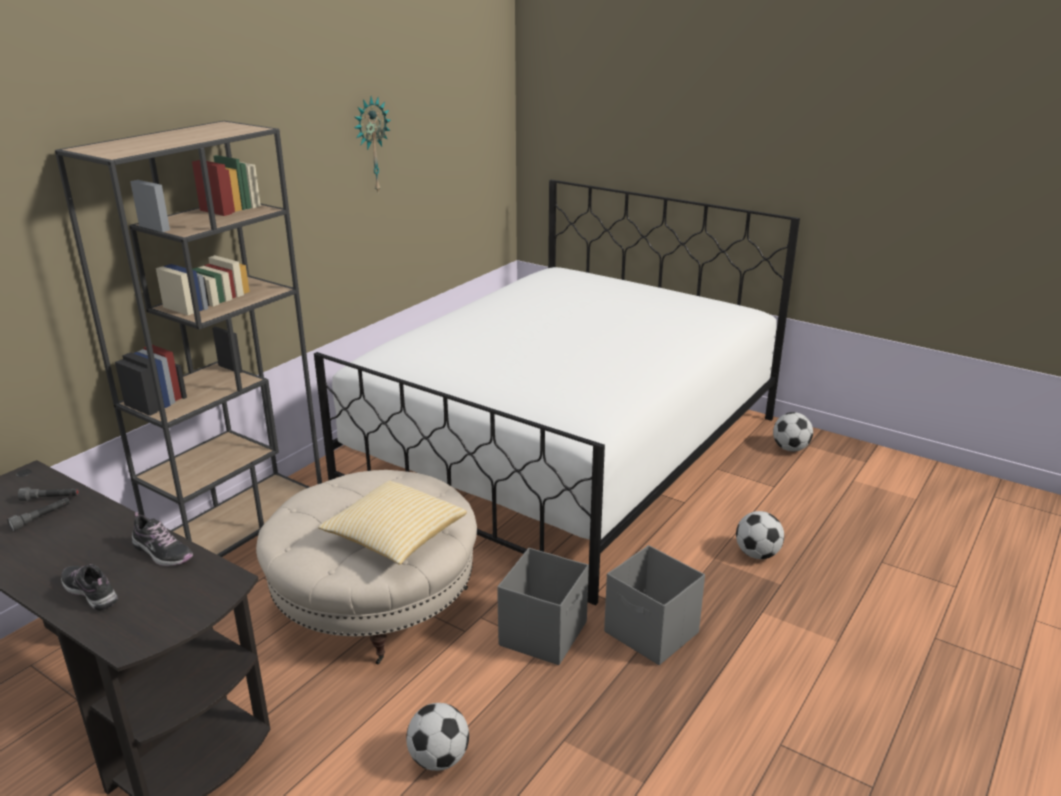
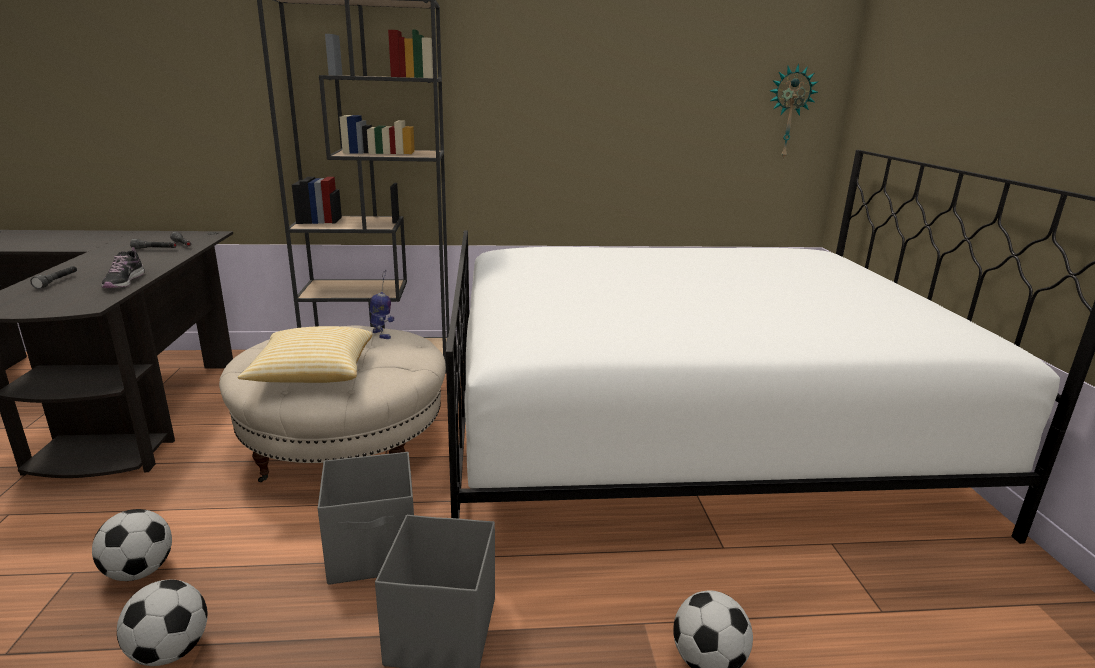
camera: 50 degrees right, 5 degrees down
(91, 592) = (57, 281): shoe -> grey flashlight
(356, 484) = (382, 334): none -> toy robot
(371, 145) = (615, 65): wall clock -> wall clock (788, 112)
(790, 449) = (994, 589): football -> football (169, 652)

